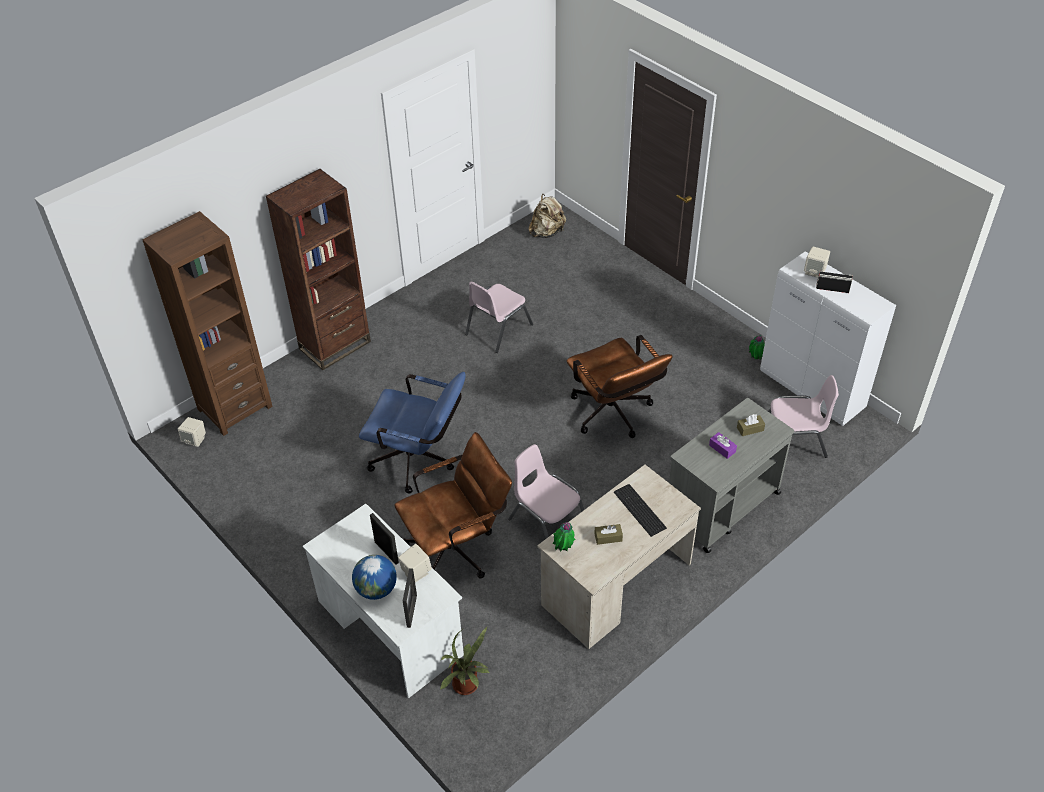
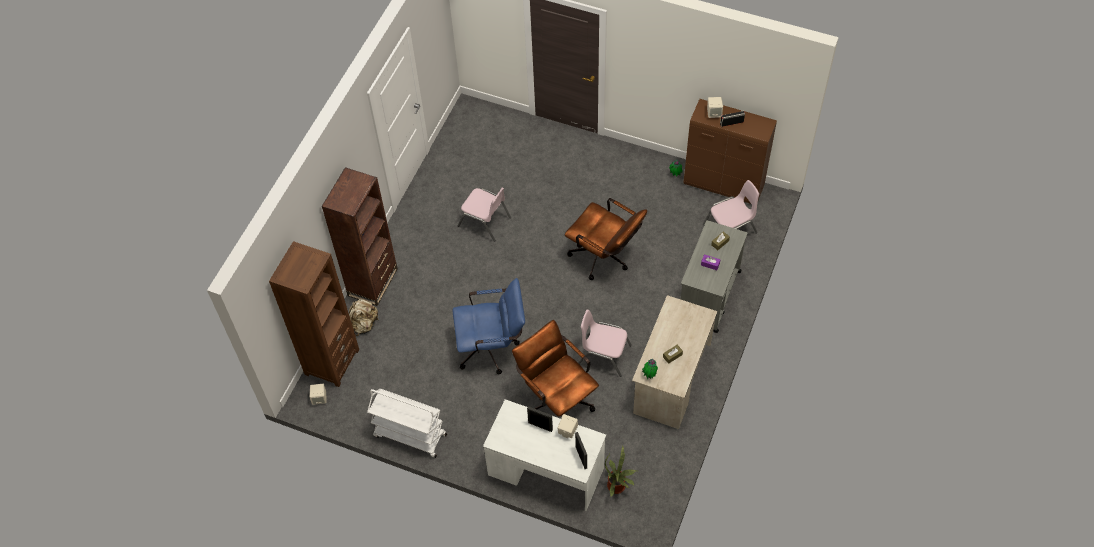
camera: 25 degrees left, 10 degrees up
(261, 518) = (409, 435): none -> white cart
(376, 589) = (550, 453): globe -> none
(457, 548) = (556, 398): brown office chair -> brown office chair turned 75 degrees counterclockwise
(498, 329) = (485, 222): pink chair -> pink chair turned 75 degrees counterclockwise
(547, 232) = (472, 125): beige backpack -> beige backpack (364, 324)
(639, 511) = (681, 329): keyboard -> none
(812, 390) = (724, 185): white cabinet -> brown cabinet

